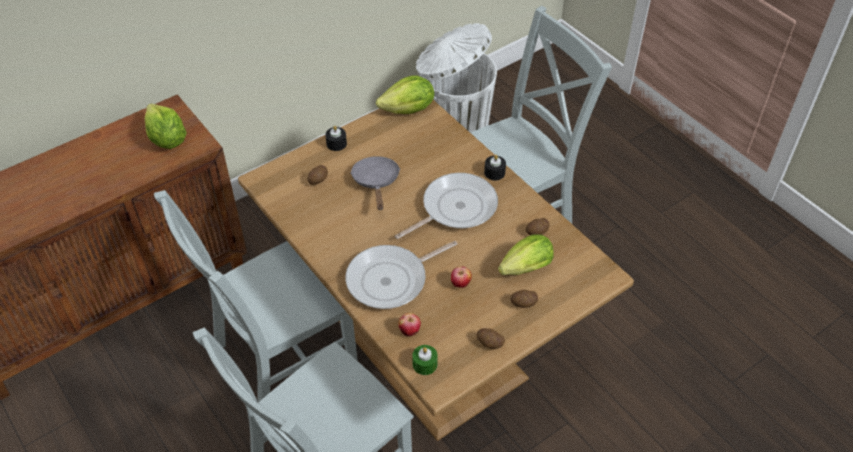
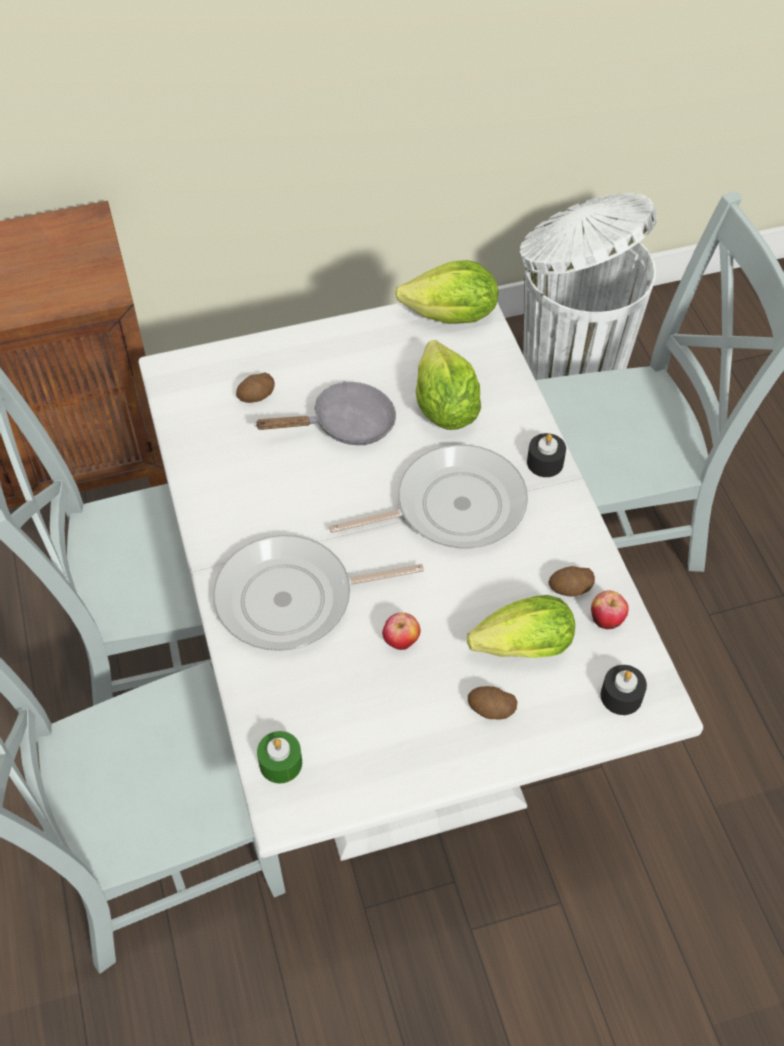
camera: 20 degrees right, 5 degrees up
(167, 140) = (59, 270): lettuce -> lettuce (444, 408)
(336, 143) = (312, 343): black candle -> black candle (621, 696)
(376, 182) = (345, 425): grey frying pan -> grey frying pan turned 60 degrees clockwise
(409, 331) = (282, 697): apple -> apple (606, 620)
(426, 340) = (392, 690): brown dining table -> white dining table
(489, 343) = (402, 762): potato -> none

